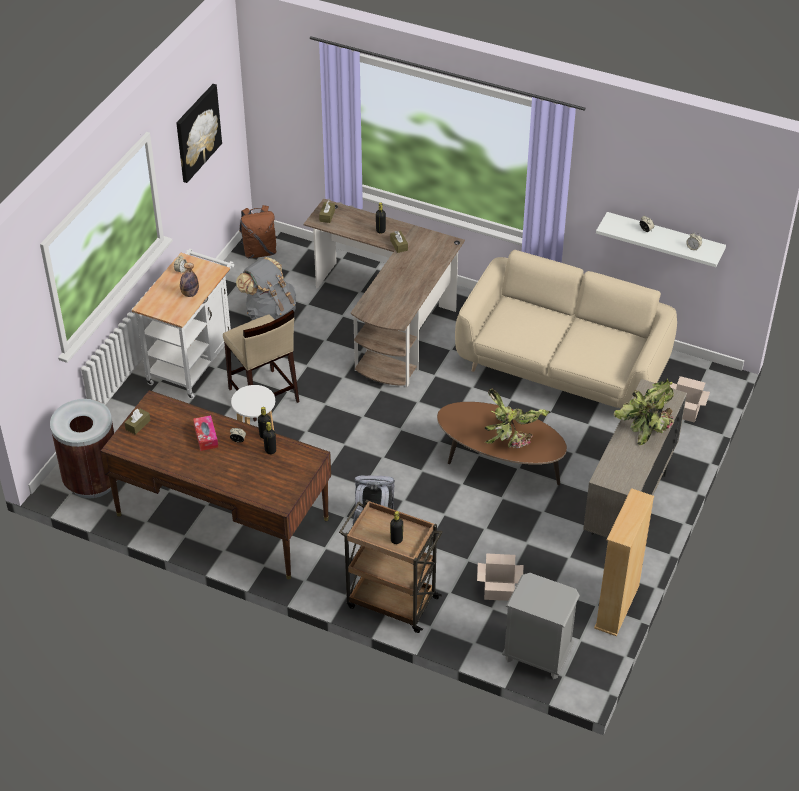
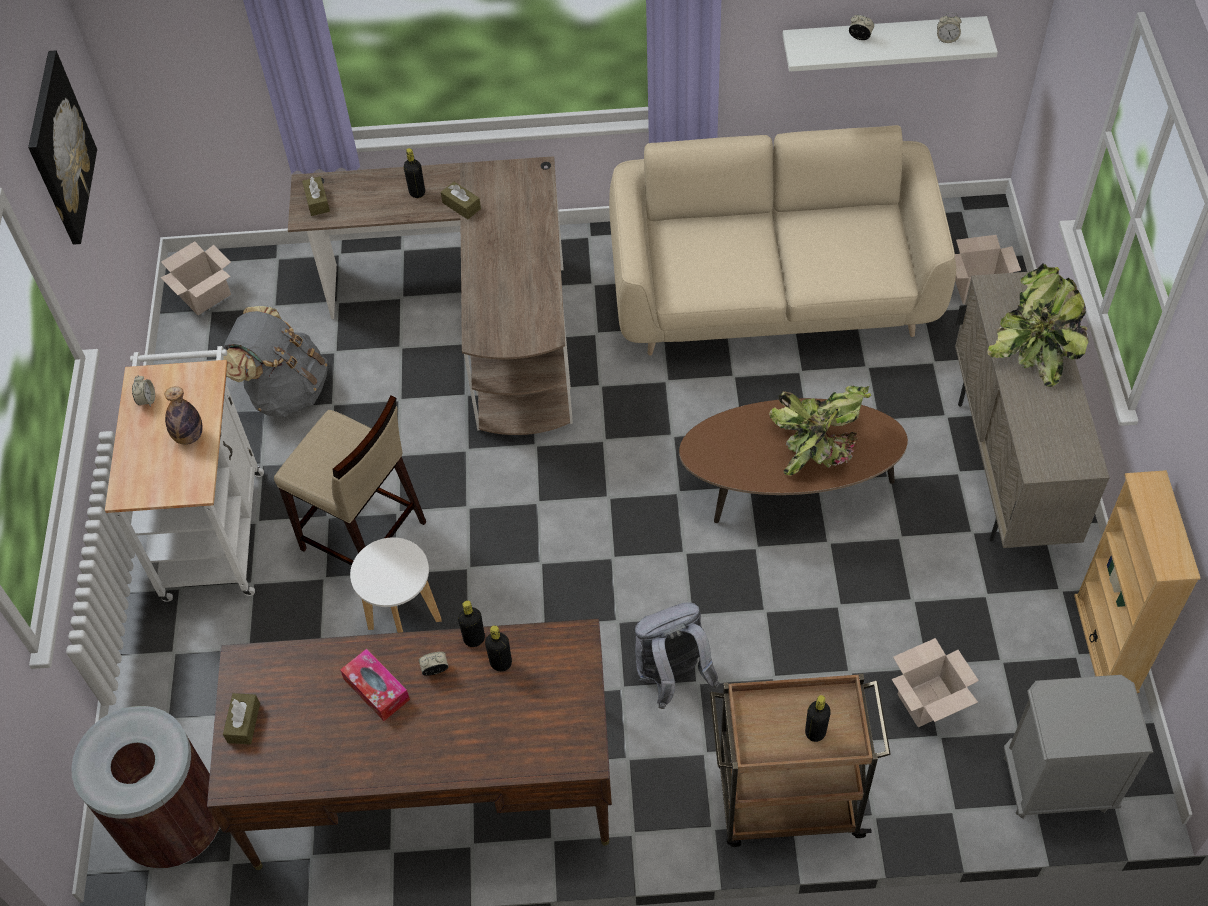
camera: 25 degrees left, 10 degrees up
(259, 251) = (206, 294): brown backpack -> cardboard box

